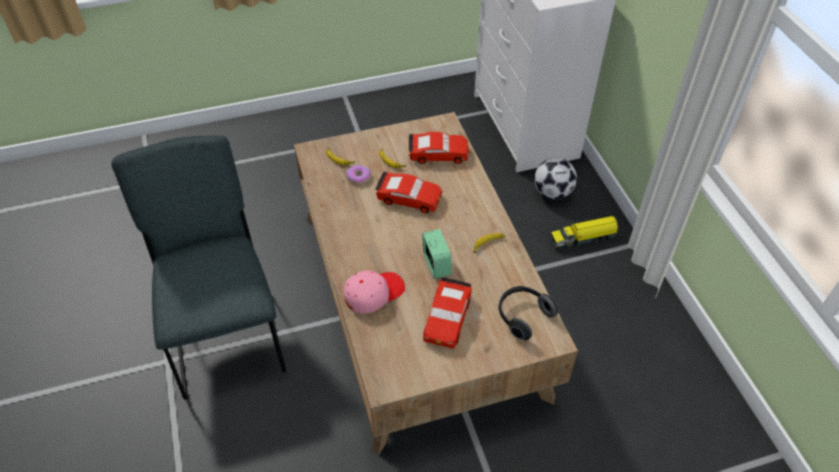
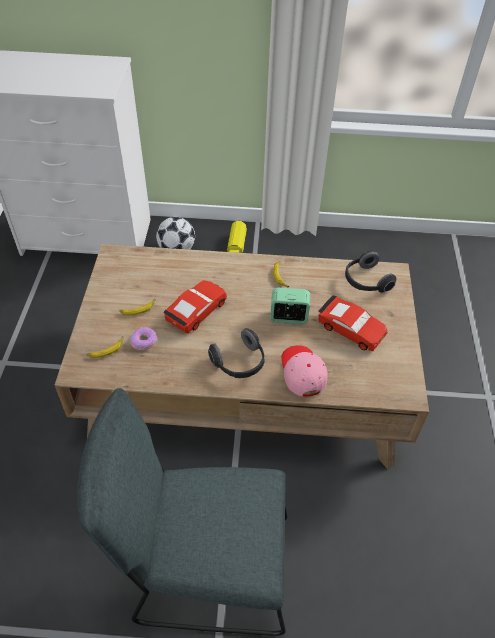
camera: 70 degrees left, 0 degrees up
(364, 245) = (239, 363): none -> headphones
(438, 154) = (151, 272): red toy car -> none

